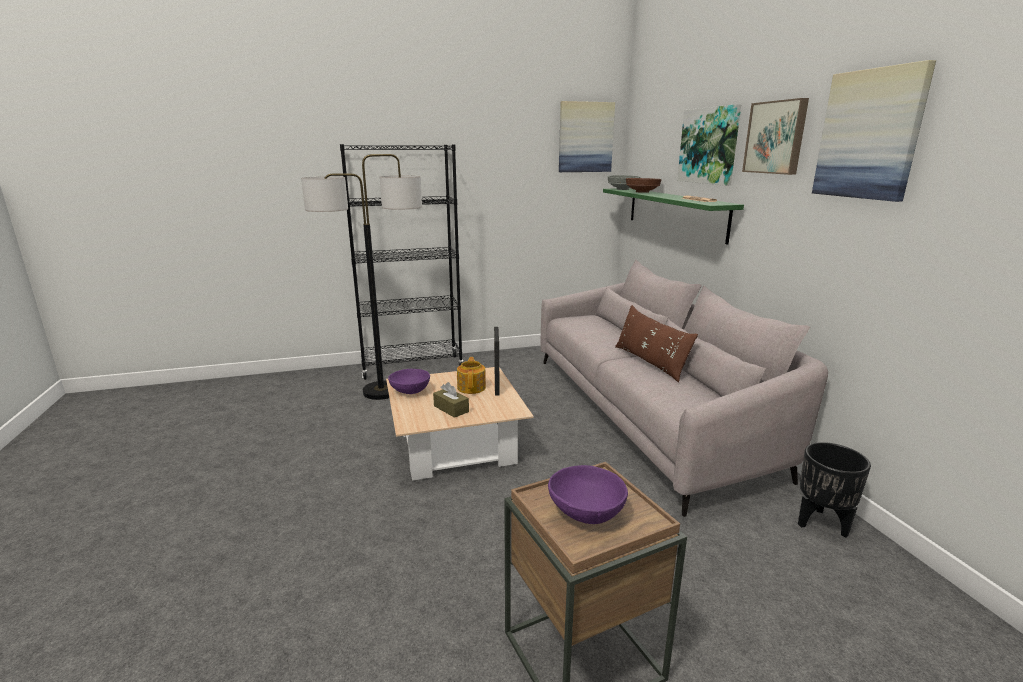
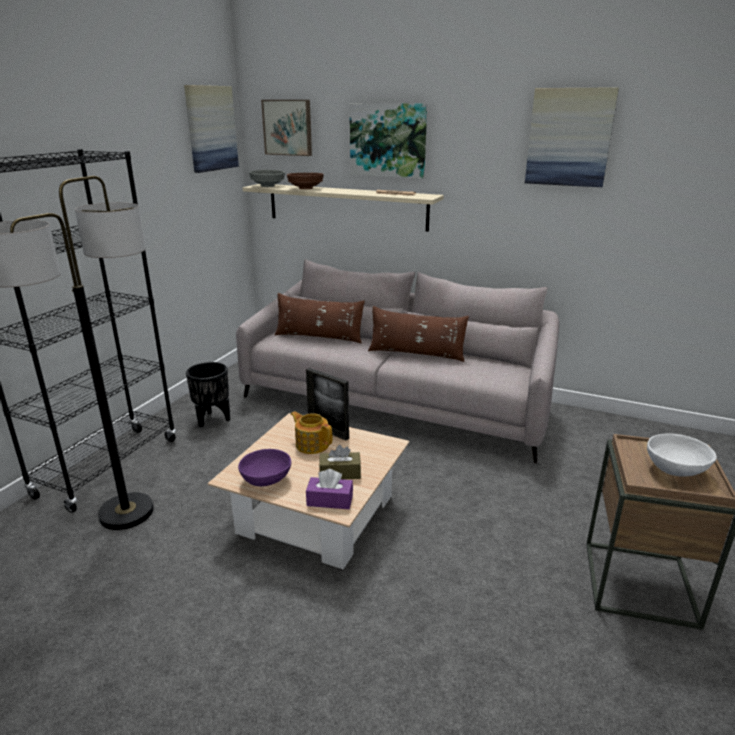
camera: 50 degrees left, 5 degrees up
(415, 418) = (330, 500): none -> purple tissue box
(587, 514) = (676, 470): purple bowl -> white bowl
(600, 327) = (319, 337): none -> brown pillow
(674, 212) = (346, 206): green shelf -> beige shelf
(776, 137) = (474, 136): picture -> picture (288, 127)
(822, 524) = (587, 423): black planter -> black planter (213, 419)

